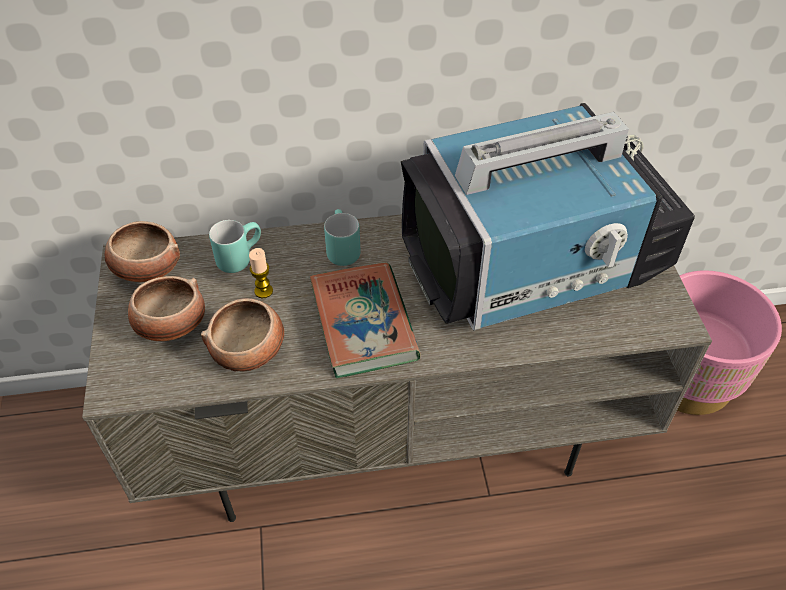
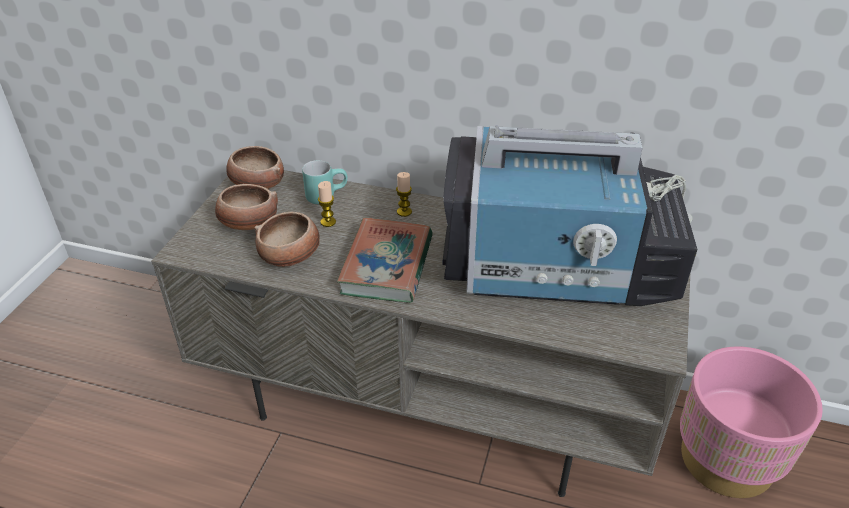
camera: 25 degrees right, 10 degrees down
(340, 249) = (404, 212): turquoise mug -> candle

